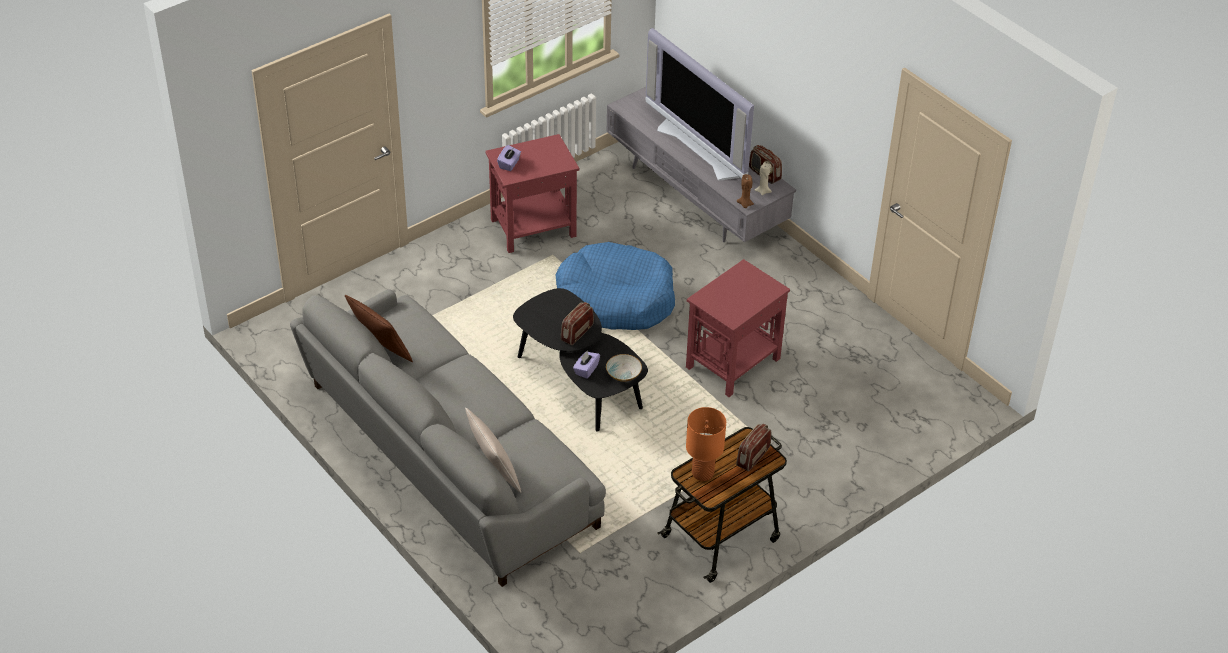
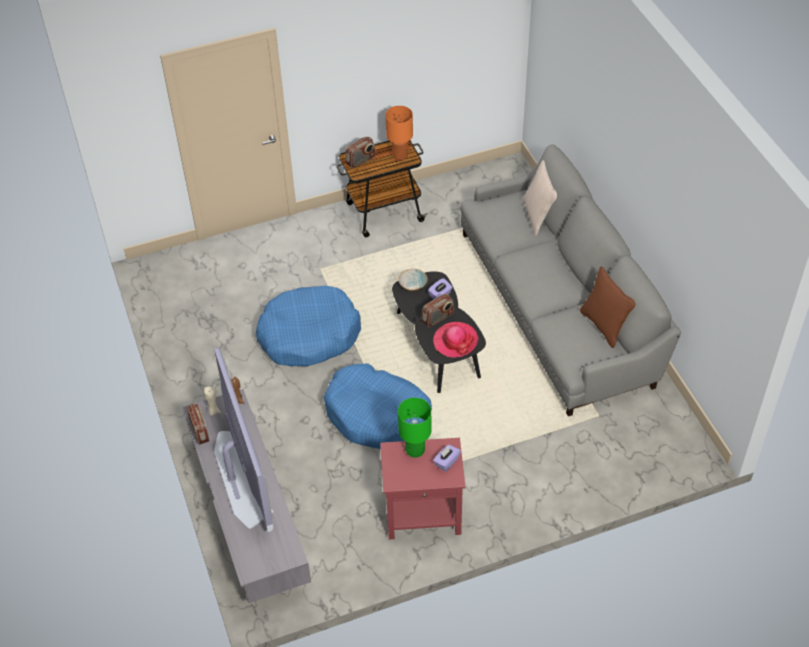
camera: 160 degrees left, 5 degrees up
(542, 167) = (415, 451): none -> green table lamp
(547, 313) = (455, 341): none -> hat
(732, 362) = (309, 335): red side table -> blue dog bed

